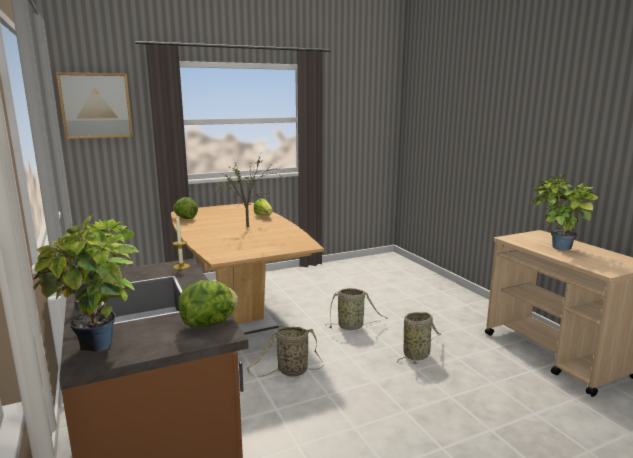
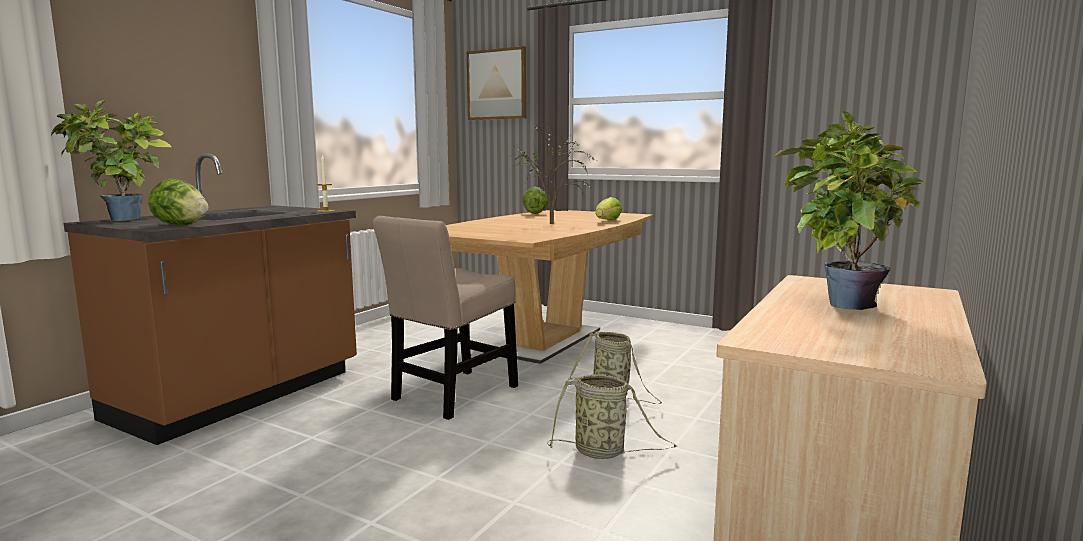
camera: 55 degrees right, 5 degrees down
(290, 371) = (452, 395): basket -> beige chair

